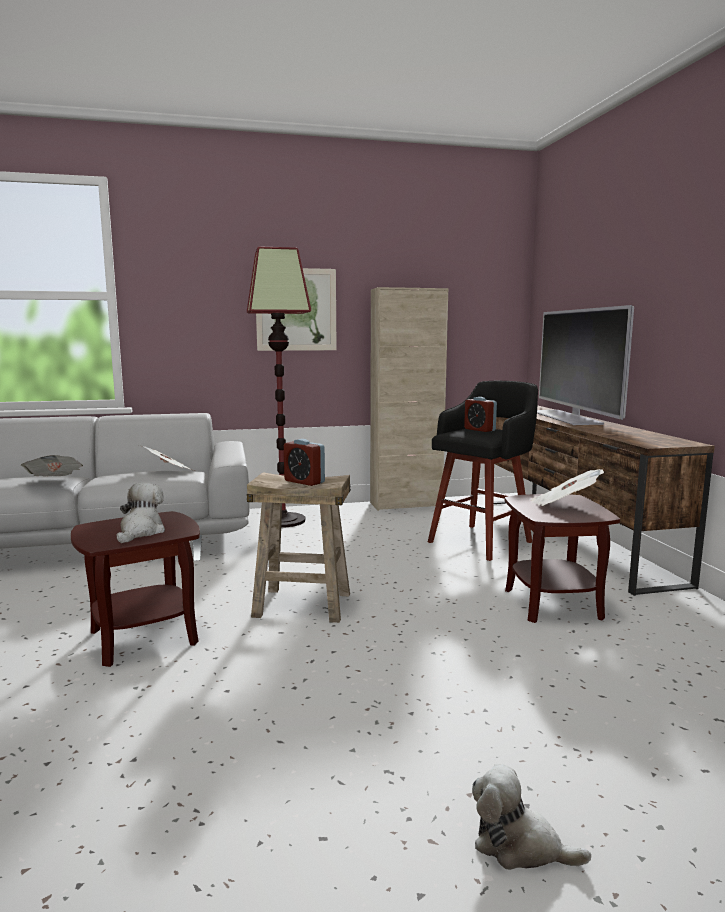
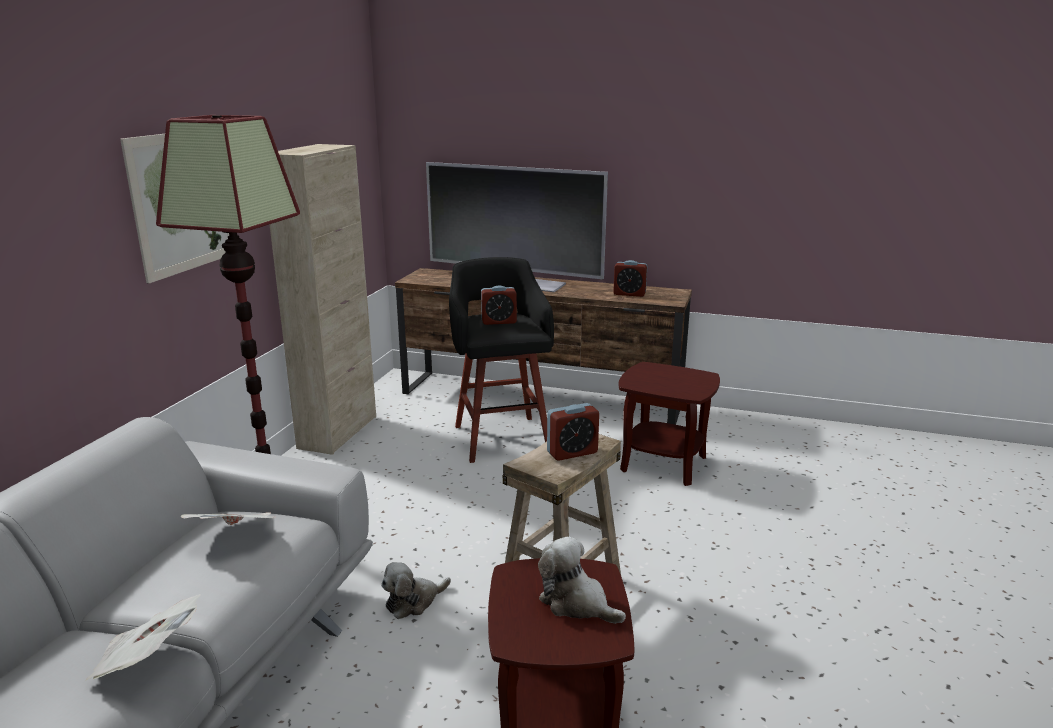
camera: 60 degrees left, 10 degrees up
(519, 845) = (963, 606): plush toy -> plush toy (413, 601)
(564, 505) = (667, 376): newspaper -> none
(632, 436) = (629, 294): none -> alarm clock

